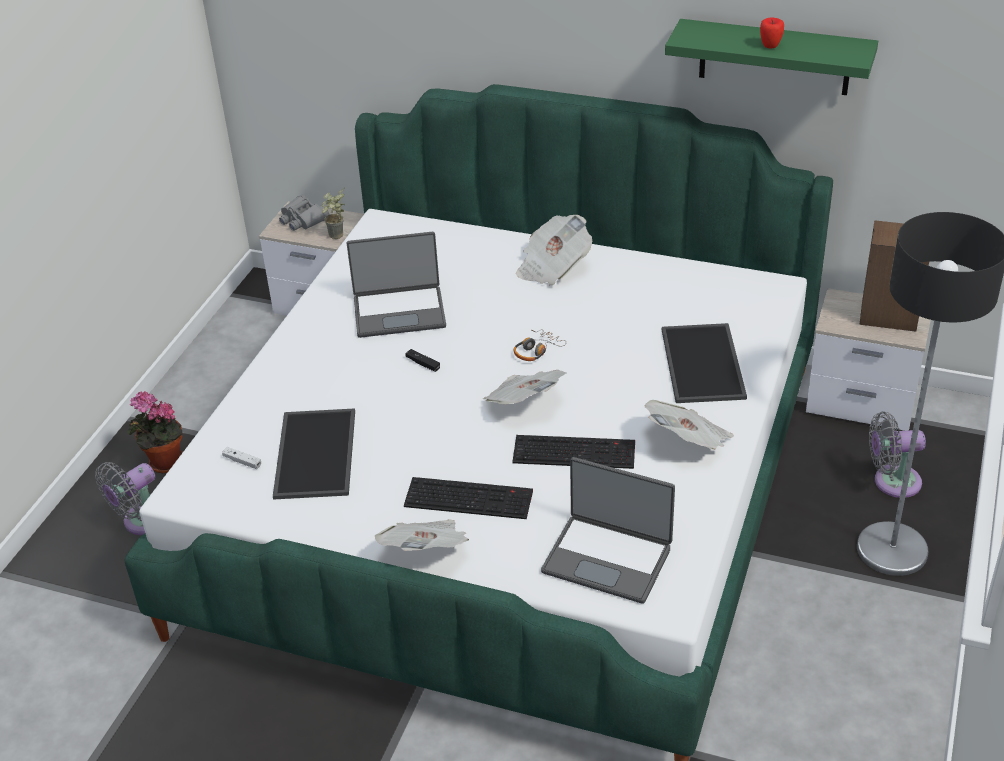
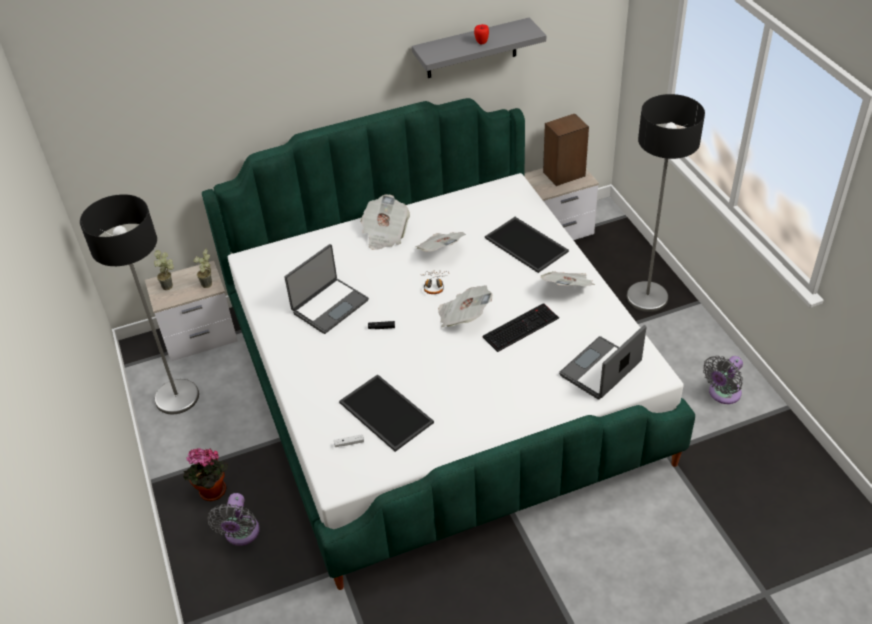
camera: 40 degrees left, 5 degrees up
(240, 352) = (177, 397): none -> floor lamp
(303, 219) = (171, 286): grey binoculars -> potted plant
(426, 552) = (512, 424): newspaper -> newspaper (440, 251)
(470, 498) = (499, 383): keyboard -> none
(608, 558) = (601, 370): laptop -> laptop turned 150 degrees clockwise
(774, 57) = (471, 49): green shelf -> grey shelf
(892, 482) = (612, 264): grey fan -> grey fan (722, 394)

